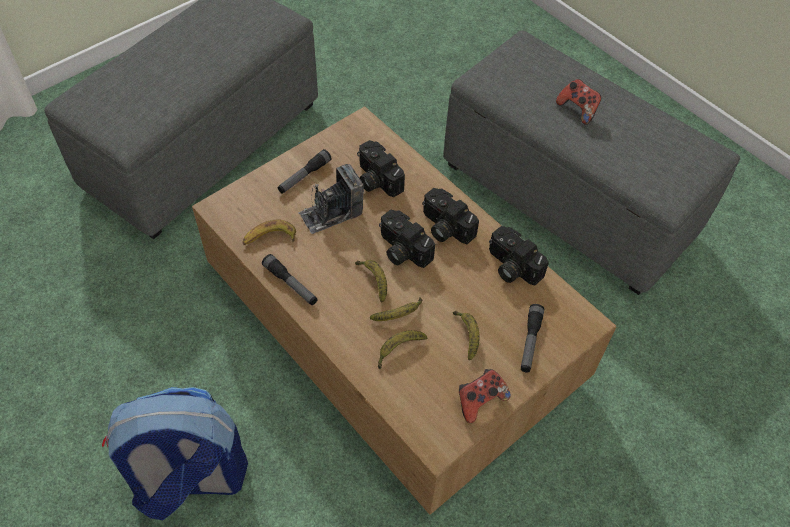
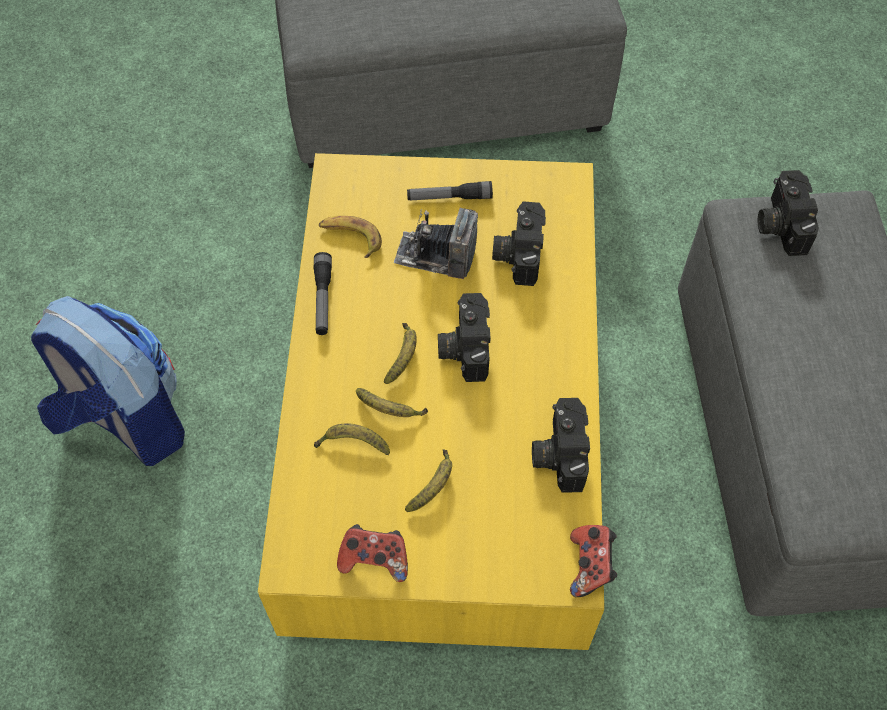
camera: 45 degrees right, 5 degrees up
(393, 326) = (443, 428): brown coffee table -> yellow coffee table
(444, 227) = (533, 356): camera -> camera (780, 223)
(530, 342) = (490, 545): flashlight -> none
(577, 109) = (823, 333): game controller -> game controller (590, 566)

